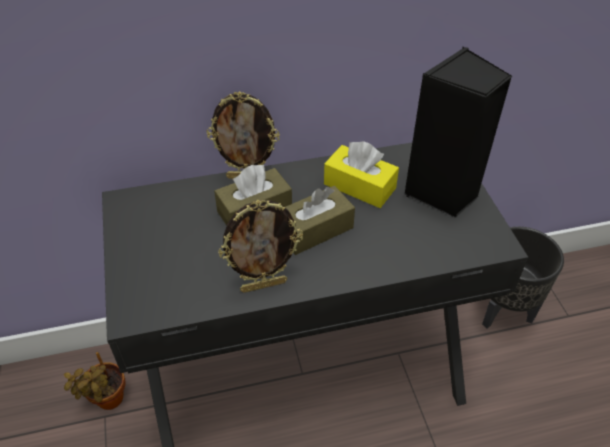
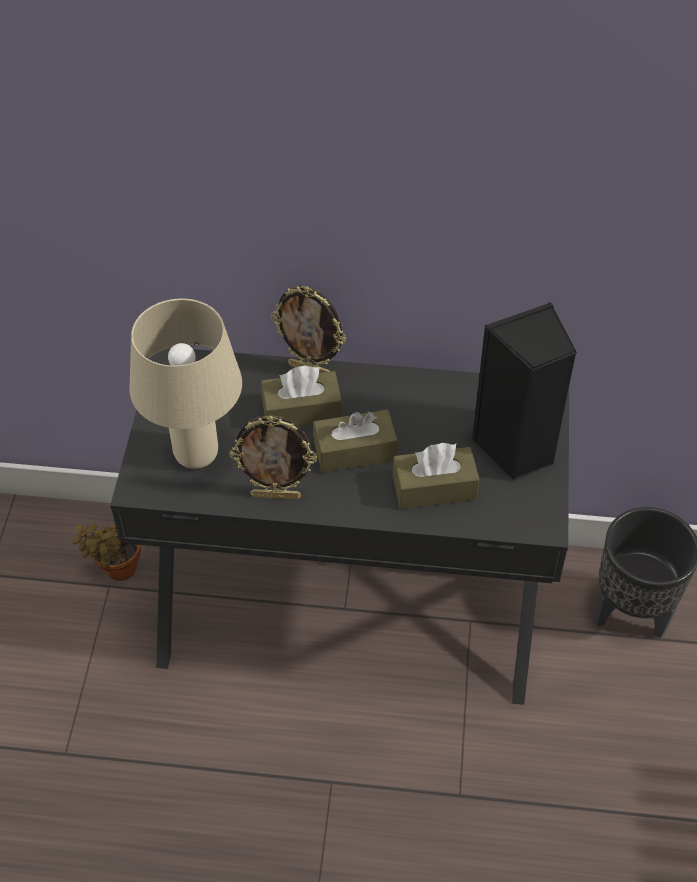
camera: 20 degrees right, 5 degrees up
(175, 271) = (196, 456): none -> beige table lamp
(359, 186) = (427, 414): yellow tissue box -> none
(396, 240) = (434, 488): none -> brown tissue box

